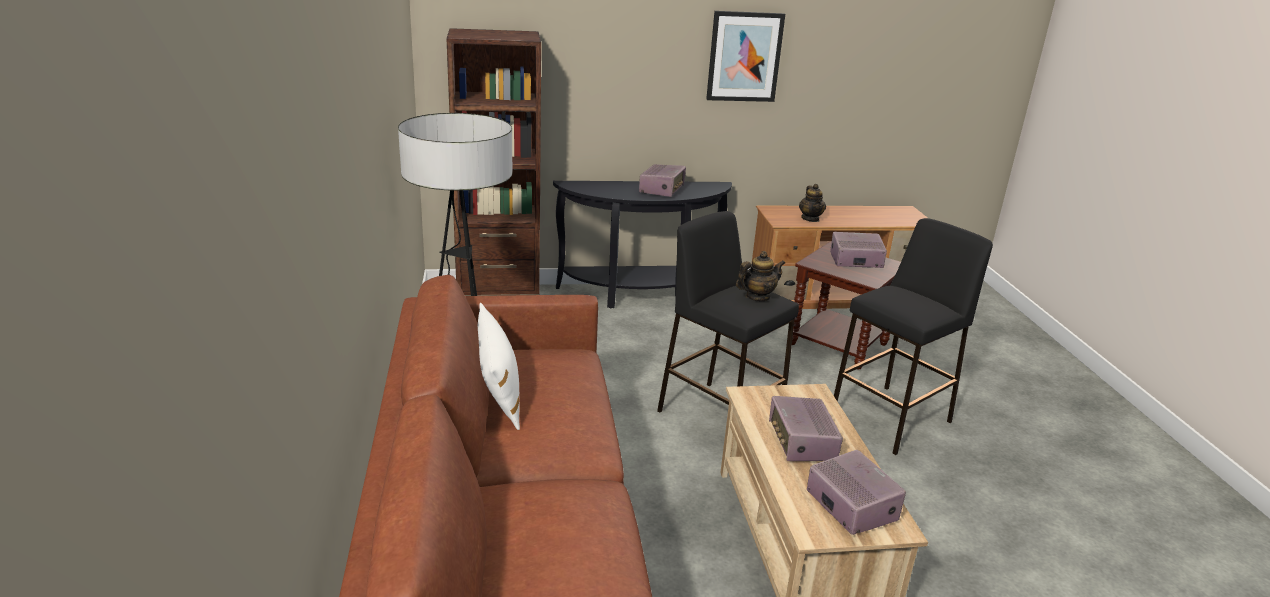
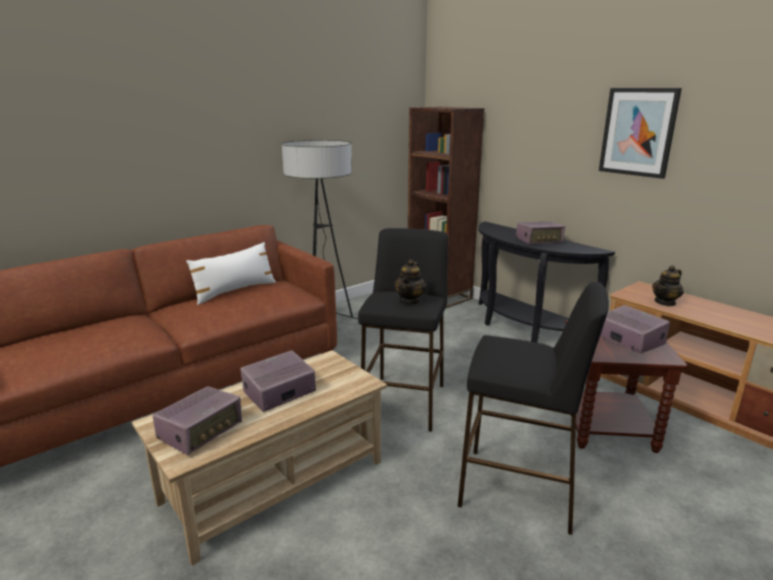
camera: 60 degrees right, 5 degrees down
(757, 297) = (410, 301): teapot -> teapot turned 75 degrees clockwise

